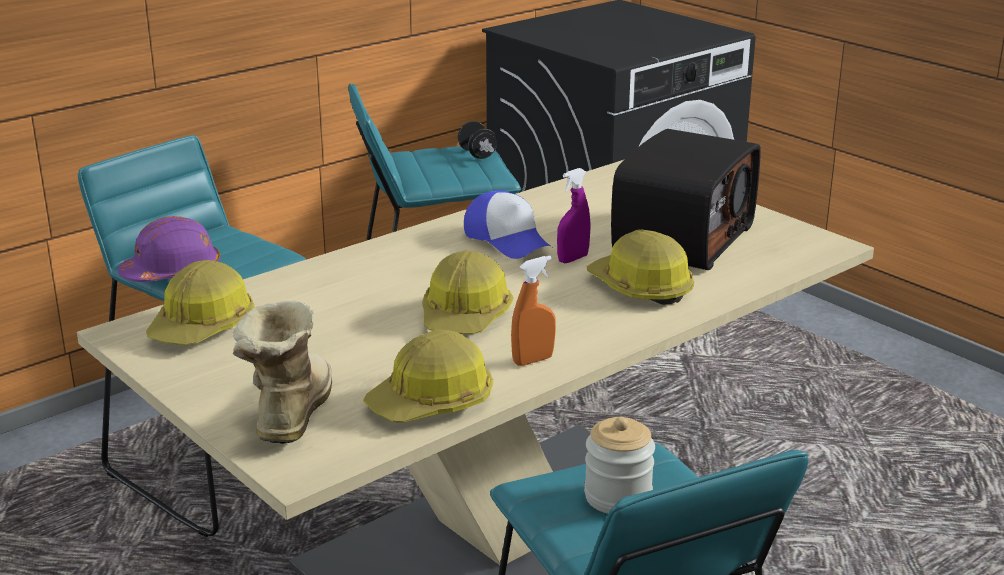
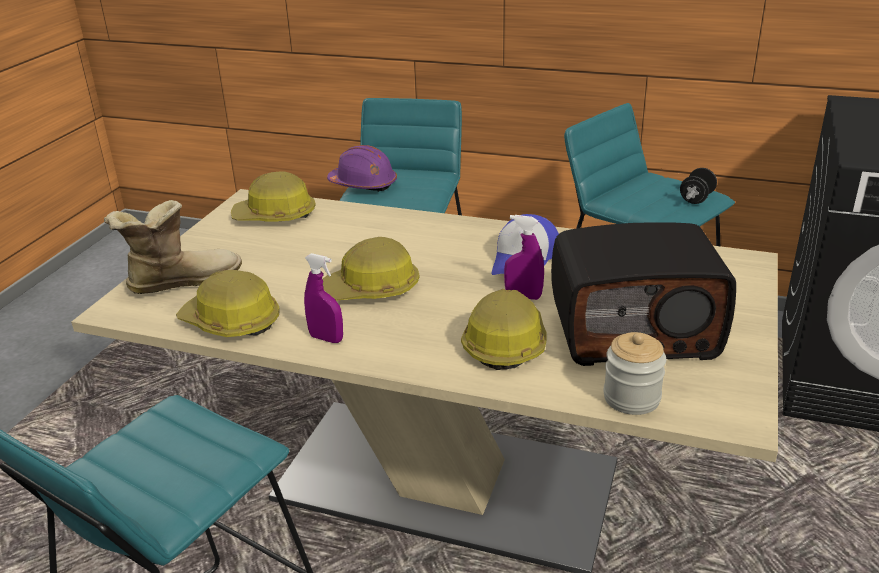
camera: 60 degrees right, 5 degrees up
(533, 360) = (326, 338): orange spray bottle -> purple spray bottle
(618, 497) = (175, 451): jar -> jar (631, 398)

